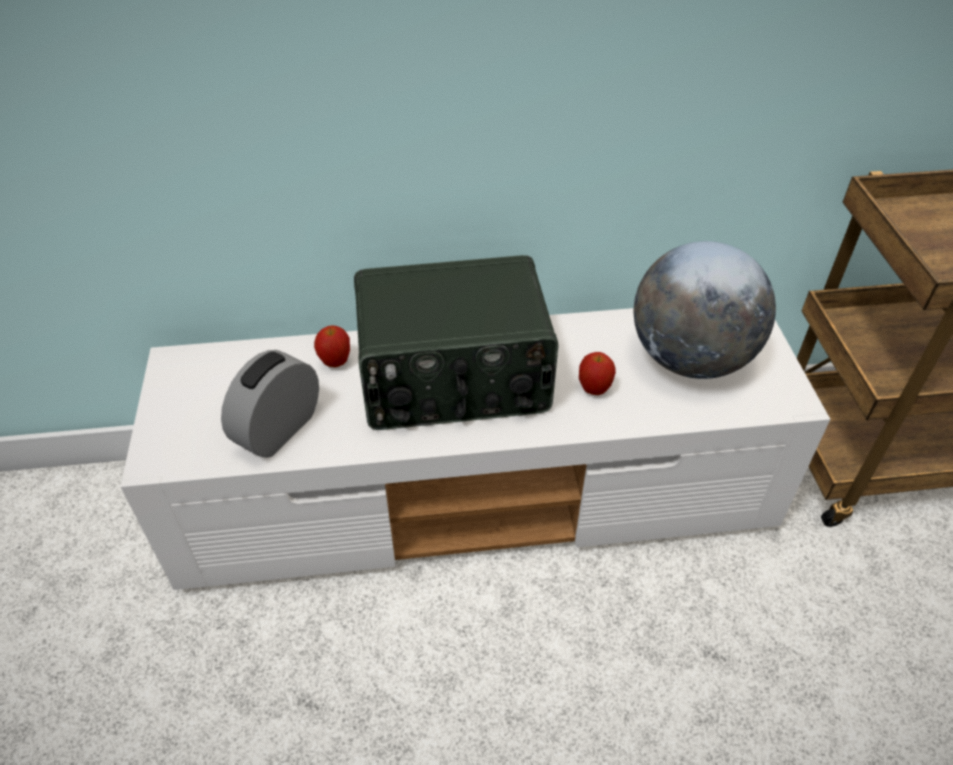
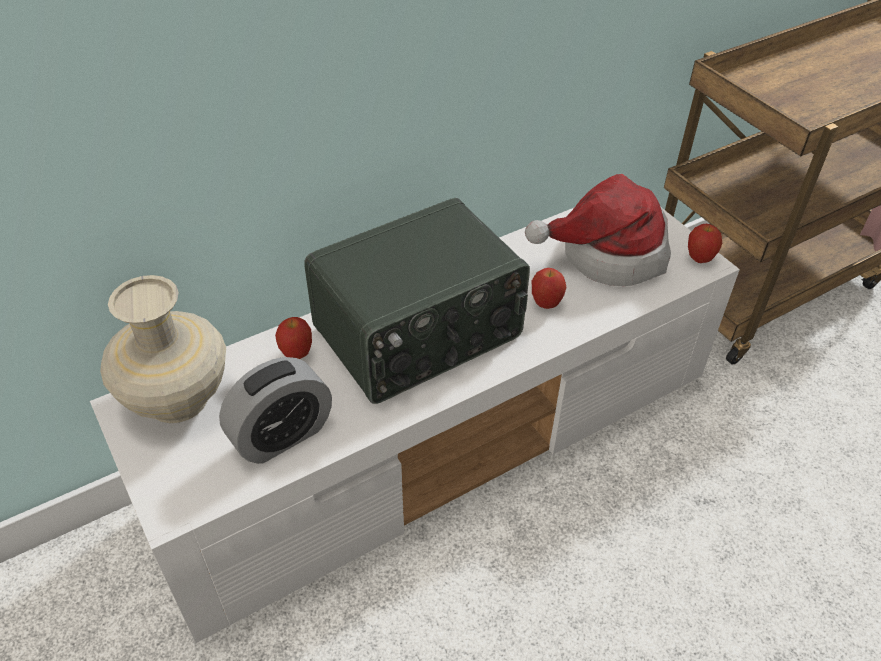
camera: 25 degrees left, 0 degrees up
(217, 368) = (179, 398): none -> beige vase
(278, 429) = (282, 435): alarm clock -> alarm clock turned 135 degrees counterclockwise
(689, 359) = (607, 253): globe -> hat
(789, 394) = (699, 259): none -> apple

